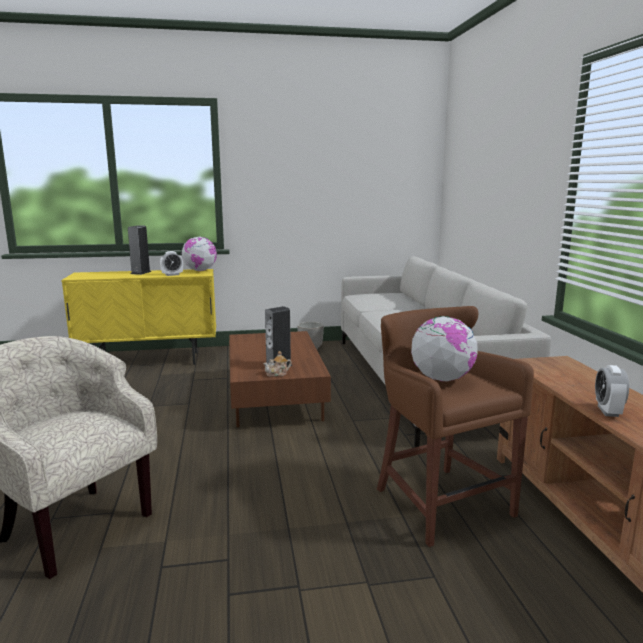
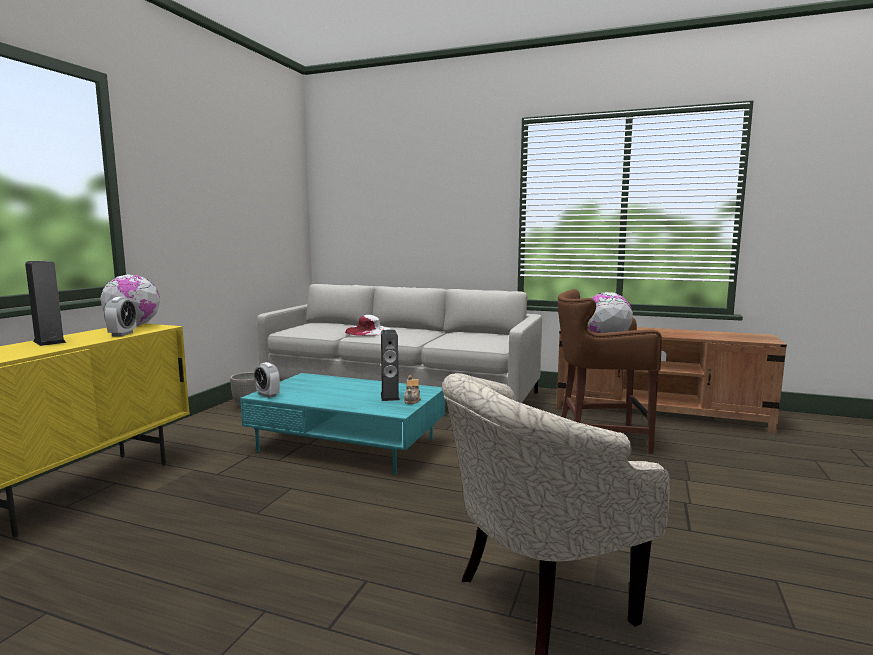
camera: 60 degrees left, 5 degrees down
(276, 397) = (349, 444): brown coffee table -> turquoise coffee table
(394, 310) = (368, 331): none -> white hat
(608, 411) = (663, 334): alarm clock -> alarm clock (268, 395)

